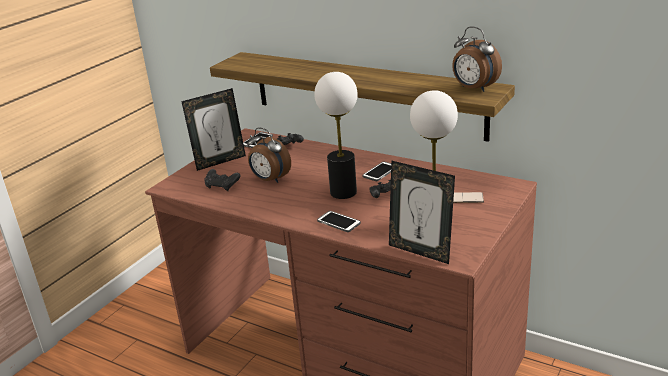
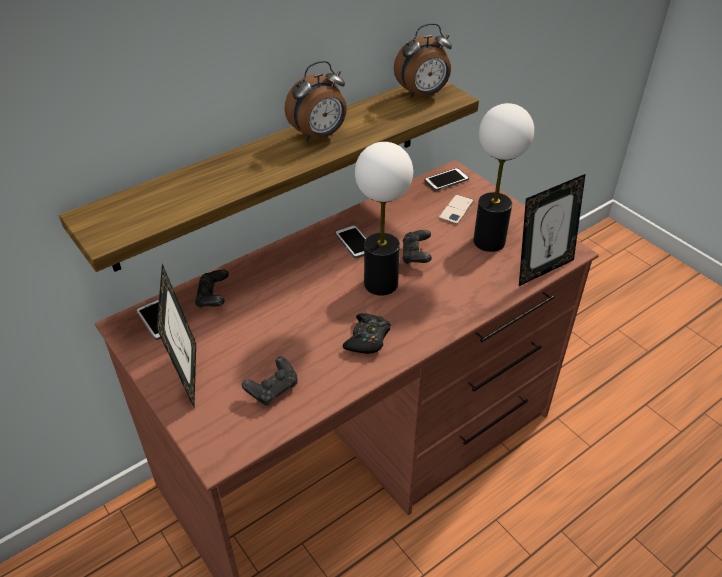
camera: 70 degrees left, 15 degrees up
(270, 180) = (294, 337): alarm clock -> alarm clock (319, 135)
(284, 202) = (367, 339): none -> black game controller
(338, 222) = (449, 307): phone -> phone (446, 180)

